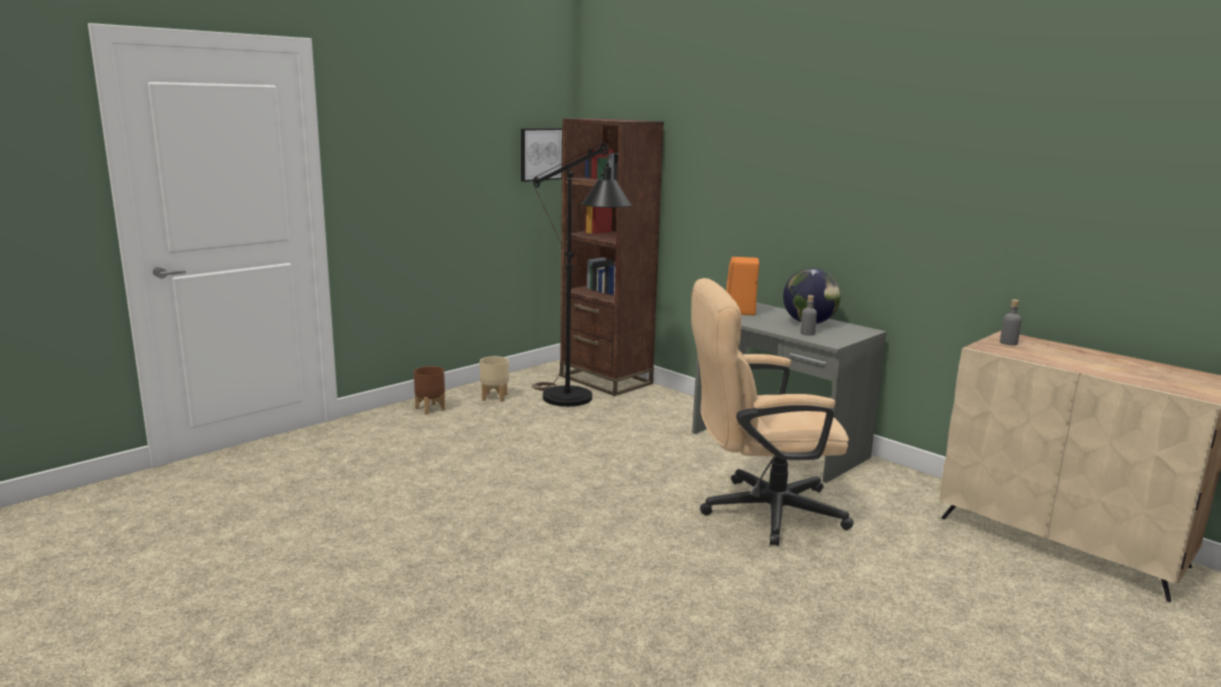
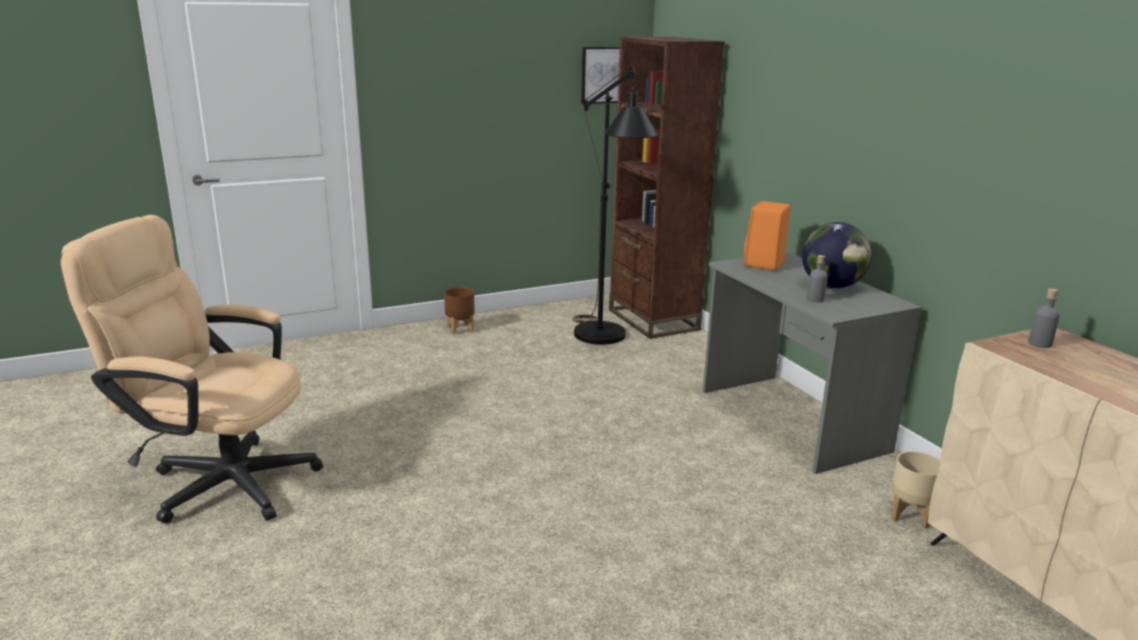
camera: 20 degrees right, 5 degrees up
(494, 397) = (528, 325): beige planter -> beige planter (910, 515)
(759, 511) = (711, 493): beige office chair -> beige office chair (219, 480)

